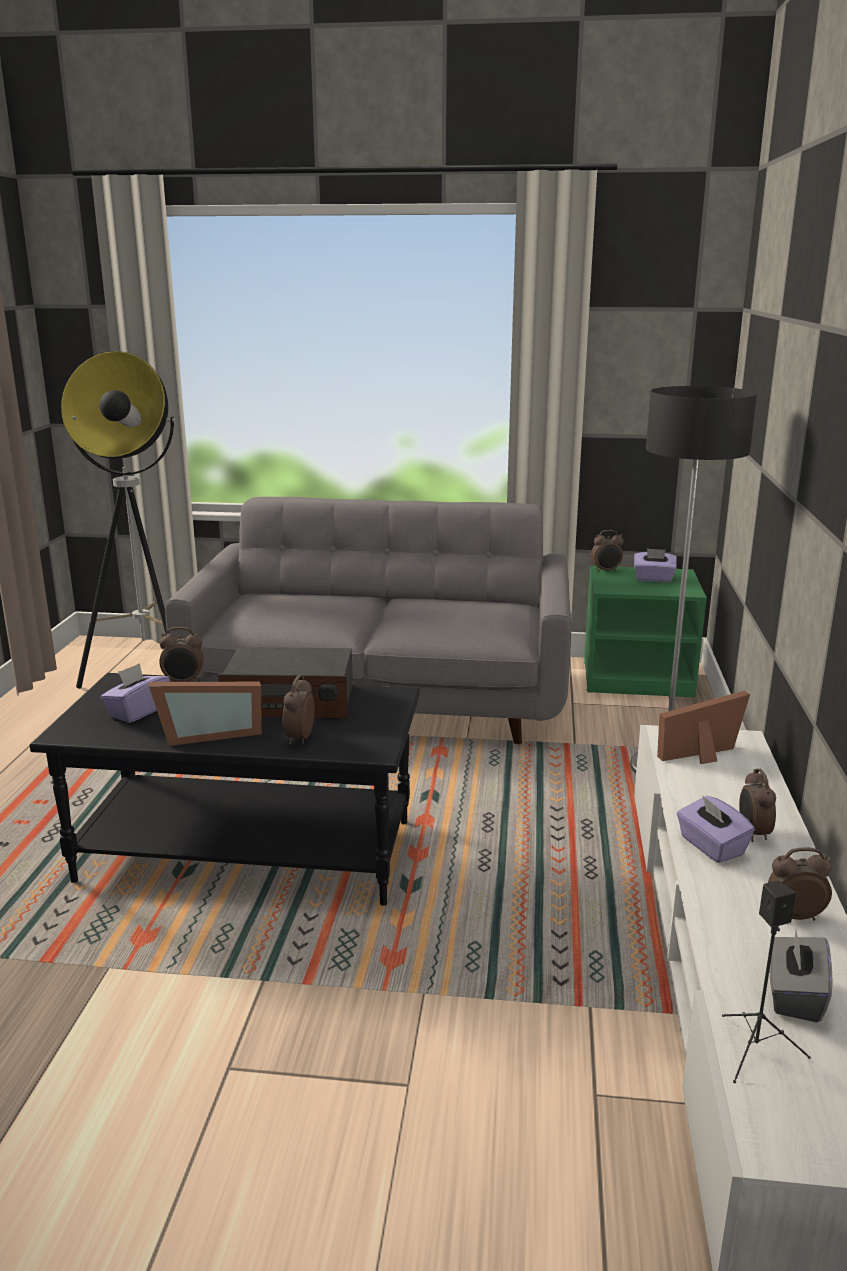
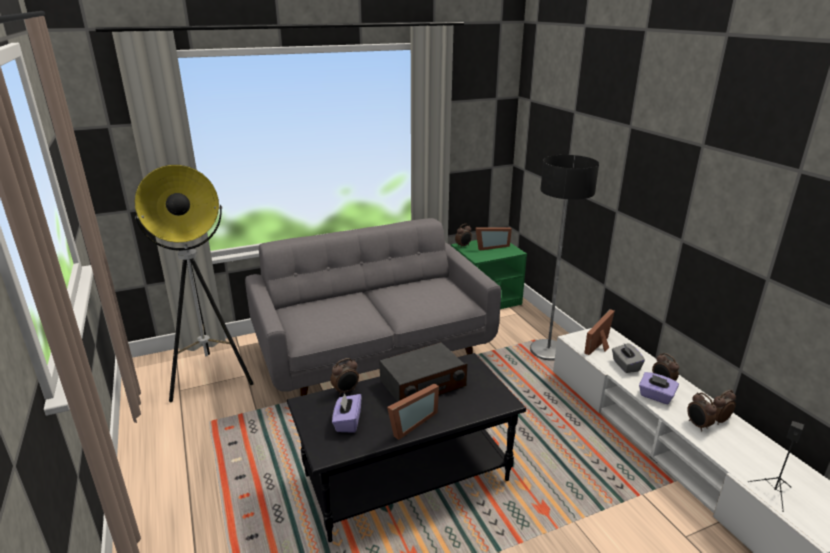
camera: 30 degrees left, 5 degrees up
(299, 738) = (460, 408): alarm clock -> alarm clock (697, 425)
(653, 579) = (490, 246): purple tissue box -> picture frame
(794, 996) = (758, 460): grey tissue box -> grey tissue box (625, 365)

